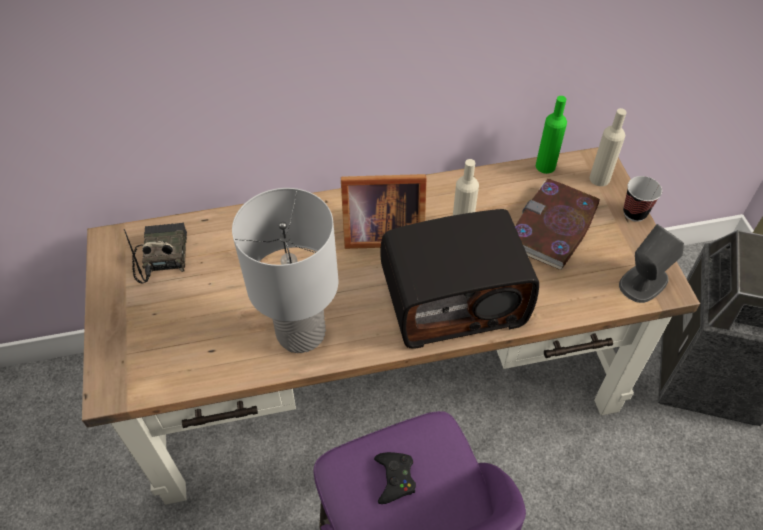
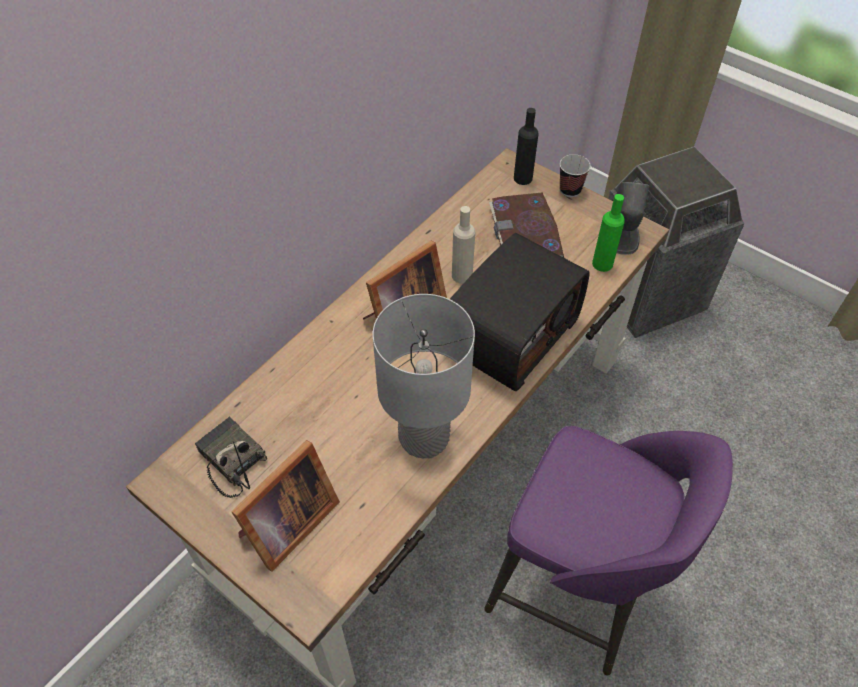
camera: 40 degrees left, 0 degrees up
(150, 326) = (286, 525): none -> picture frame
(395, 479) = (584, 498): black game controller -> none
(545, 166) = (476, 190): green bottle -> green bottle (602, 264)
(599, 178) = (523, 178): beige bottle -> black bottle

